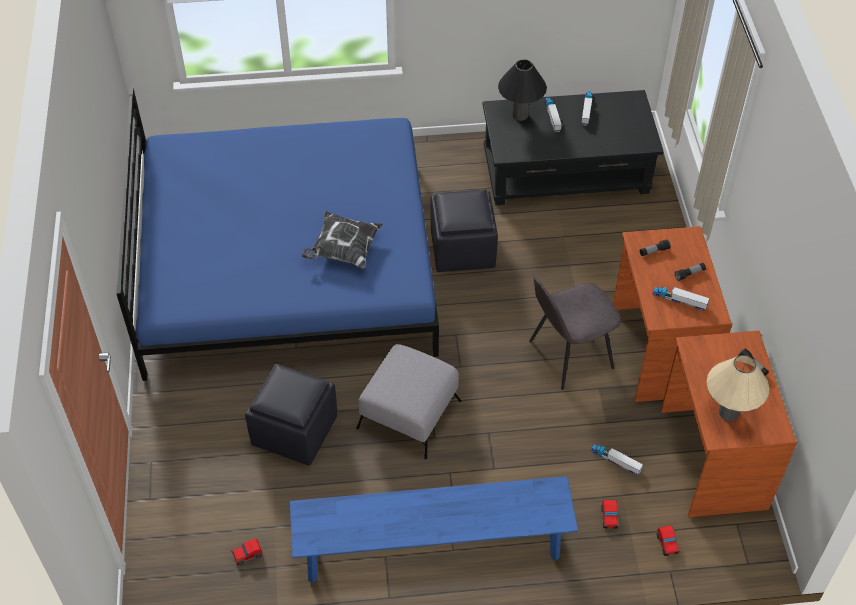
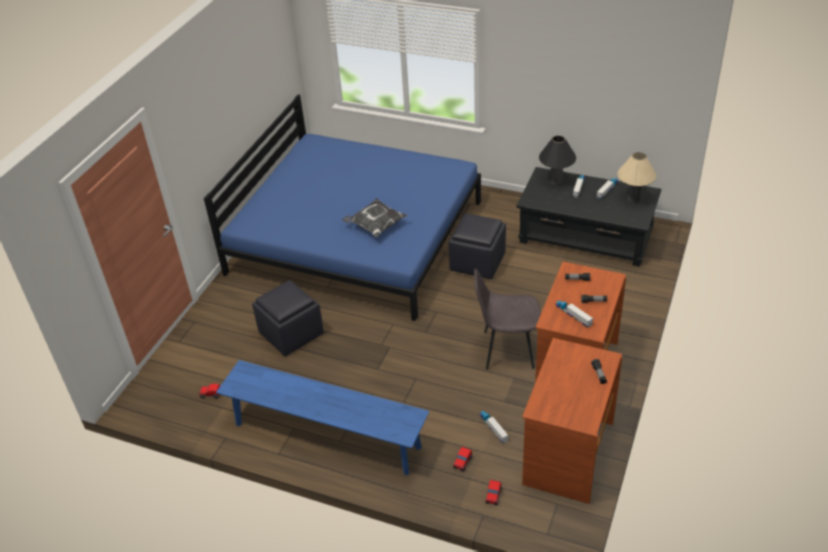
camera: 30 degrees right, 10 degrees down
(408, 415) = (370, 349): grey ottoman -> none
(728, 412) = (557, 398): beige table lamp -> beige table lamp (633, 199)

